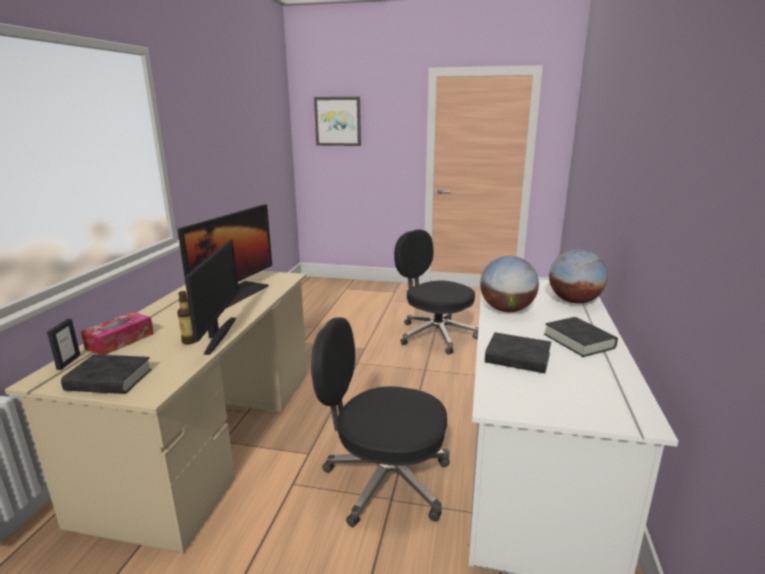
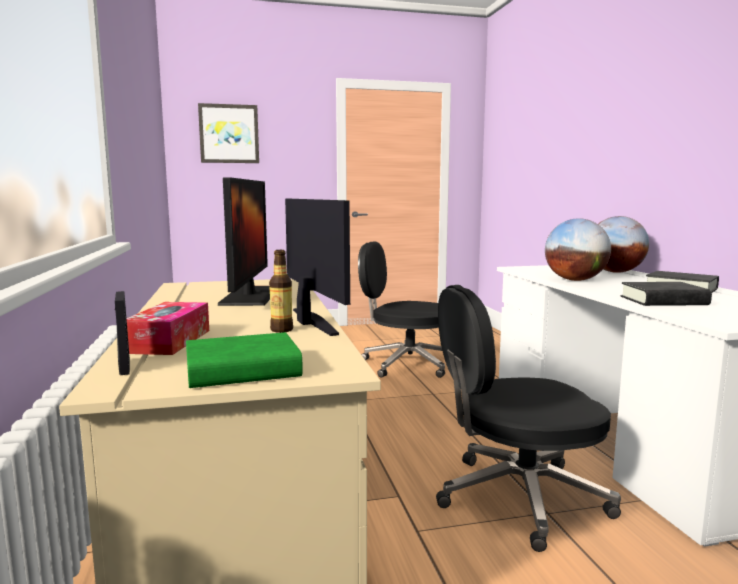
camera: 25 degrees left, 10 degrees down
(109, 380) = (242, 370): black book -> green book

